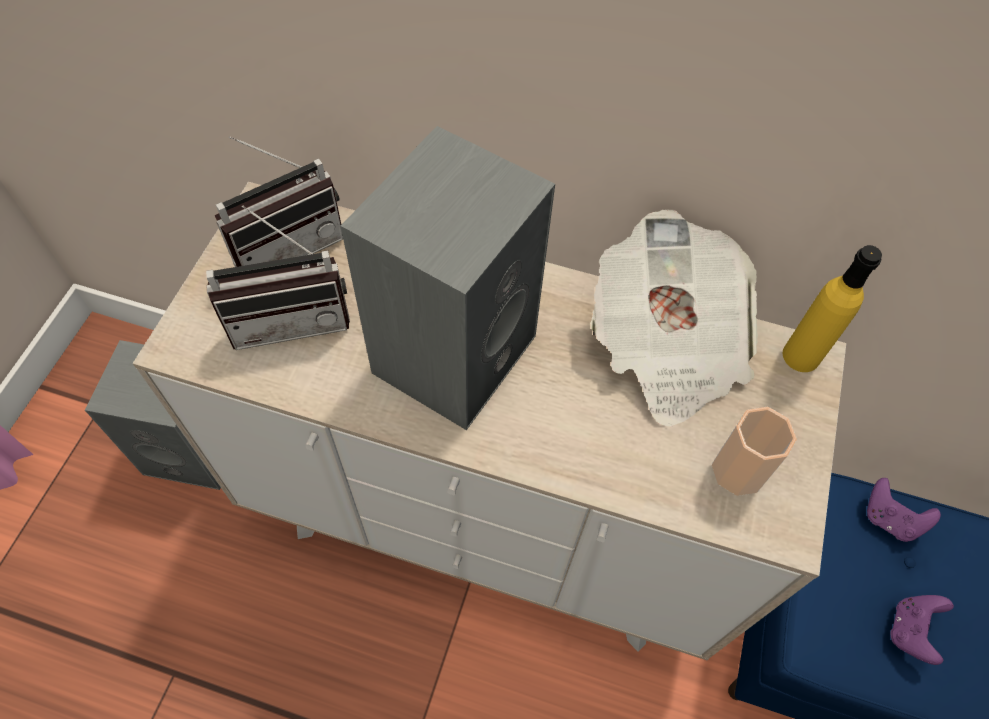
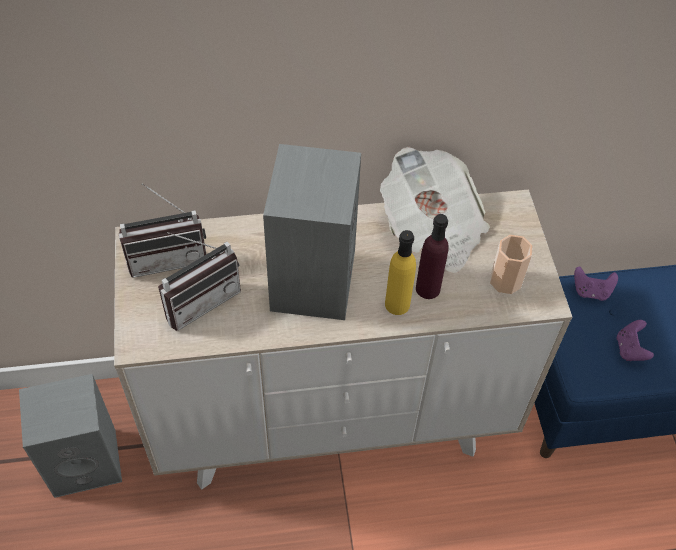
camera: 25 degrees left, 5 degrees down
(286, 245) = (168, 257): radio -> radio turned 45 degrees clockwise
(612, 433) = (428, 288): none -> purple bottle
(801, 356) = (508, 206): yellow bottle -> yellow bottle (397, 304)

